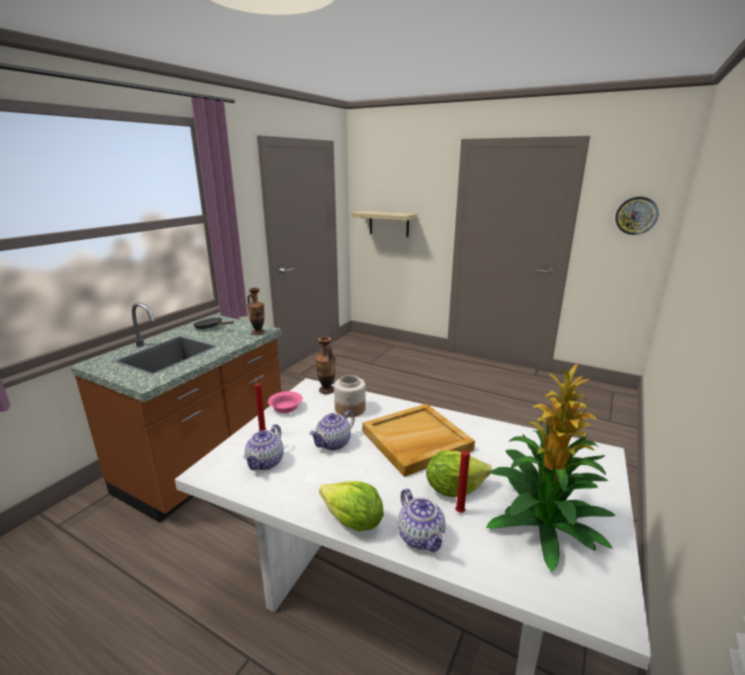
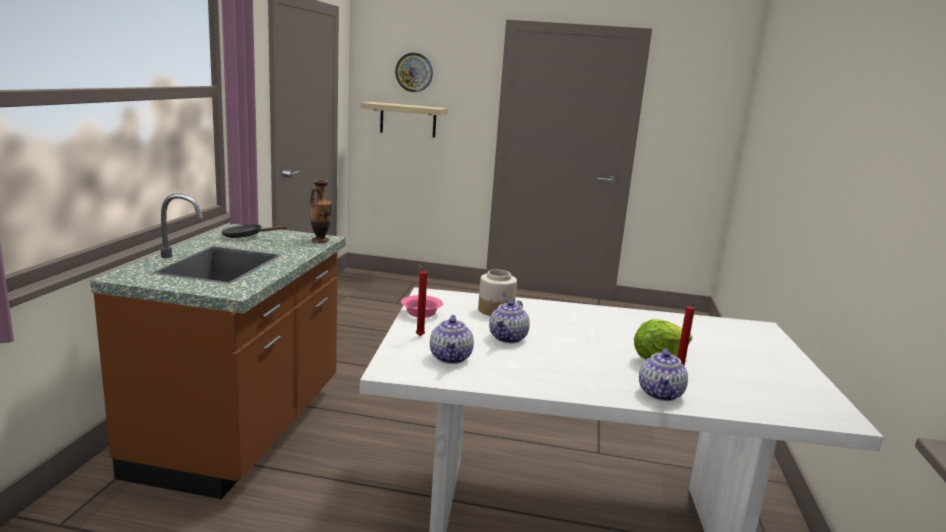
camera: 20 degrees left, 5 degrees down
(326, 390) = (452, 296): vase -> none
(353, 522) = (589, 391): lettuce -> none
(416, 441) = (590, 330): beige tray -> none
(421, 537) = (661, 394): teapot -> teapot turned 60 degrees clockwise
(543, 526) = (753, 376): potted plant -> none
(636, 215) = (701, 117): wall clock -> wall clock (414, 72)

